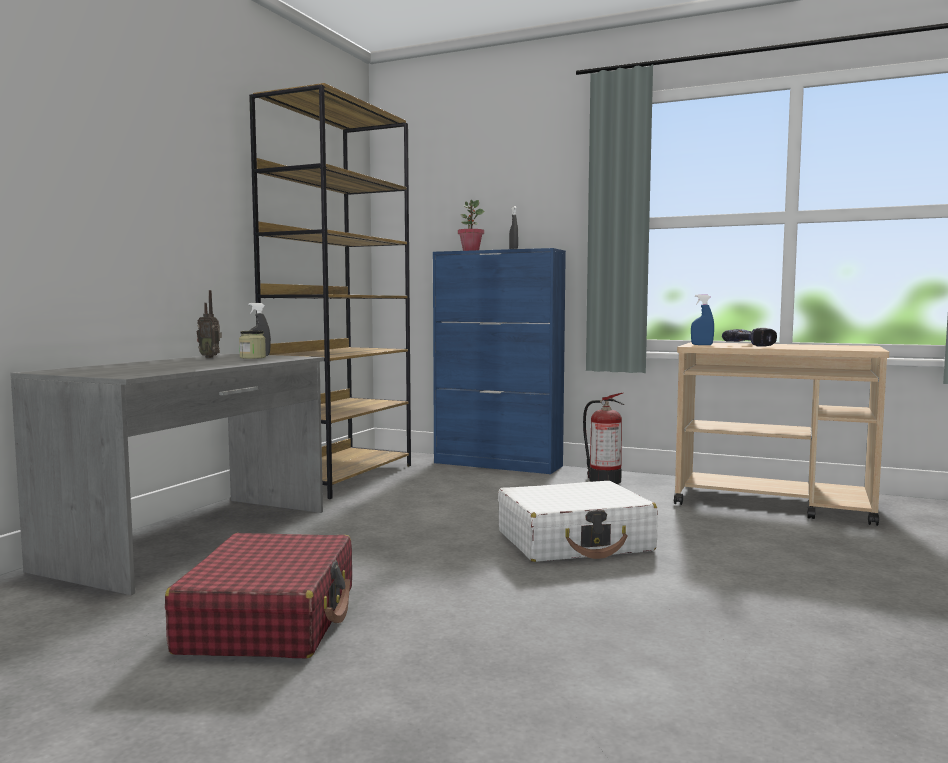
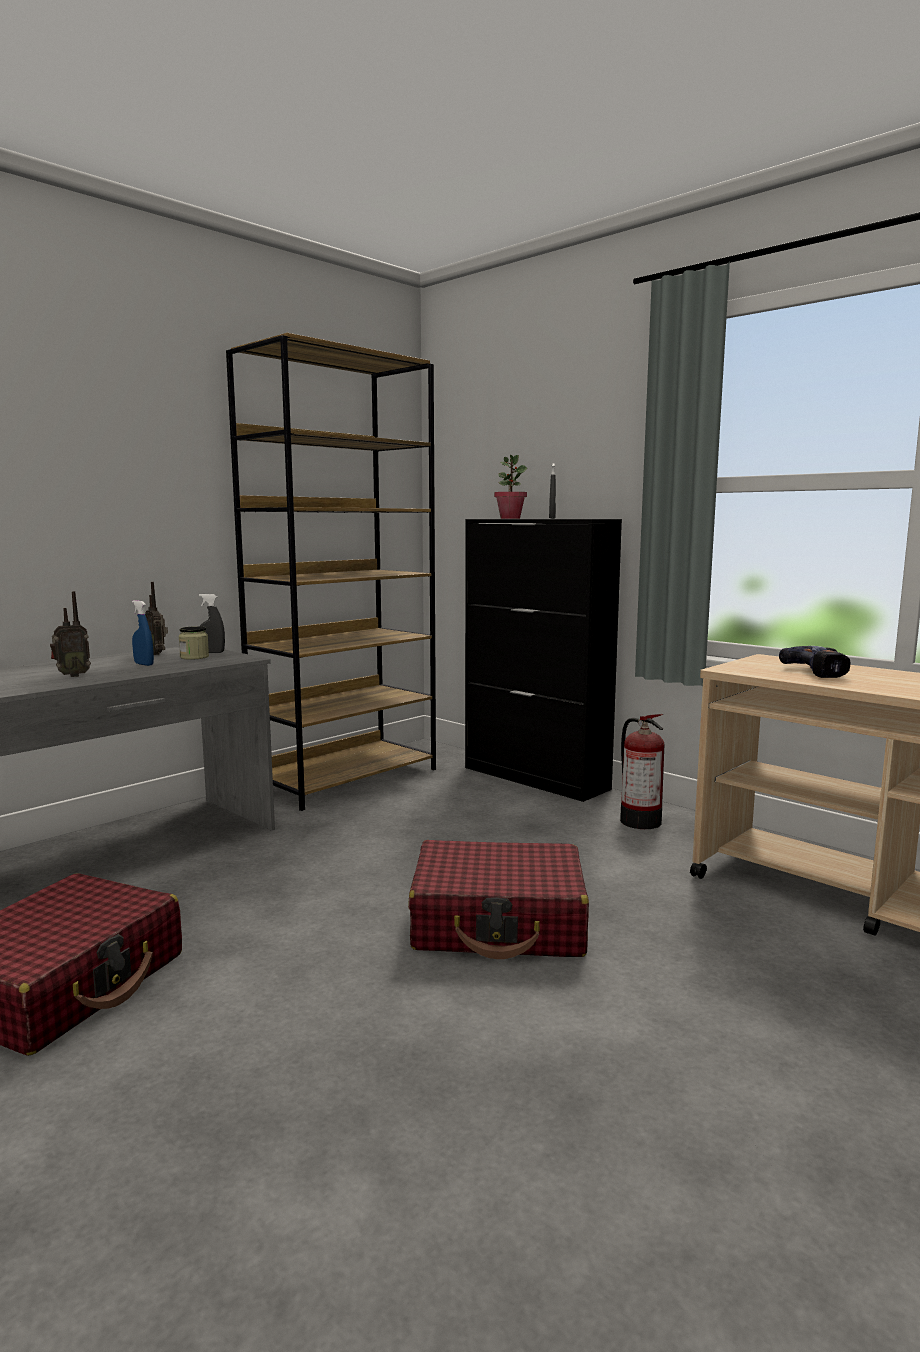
camera: 20 degrees right, 5 degrees up
(175, 366) = (72, 675): none -> radio
(498, 464) = (535, 778): blue cabinet -> black cabinet
(575, 542) = (499, 923): white suitcase -> red suitcase
(702, 345) = (745, 667): blue spray bottle -> blue spray bottle (144, 664)

